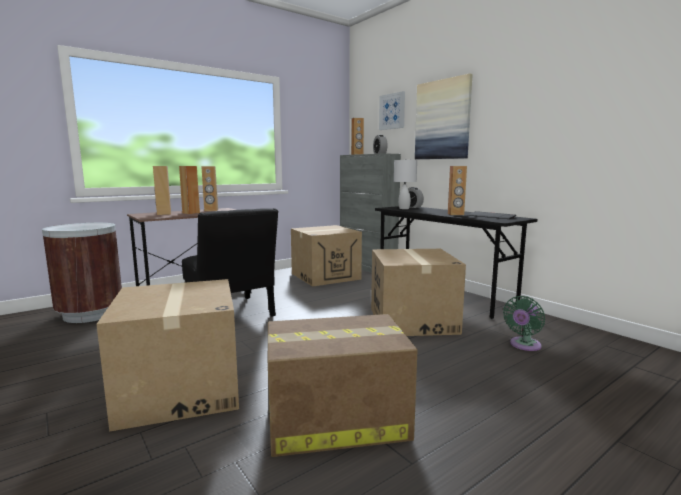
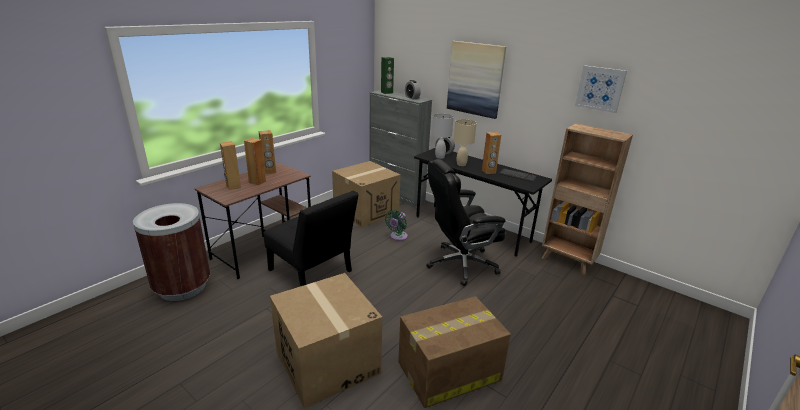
camera: 15 degrees left, 15 degrees up
(357, 154) = (387, 92): brown speaker -> green speaker
(392, 111) = (424, 57): picture -> picture (600, 88)
(412, 320) = (460, 264): cardboard box -> black office chair
(425, 211) = (461, 164): none -> beige table lamp
(524, 345) = (544, 283): green fan -> green fan (397, 237)
(567, 328) = (568, 261): none -> brown bookcase

